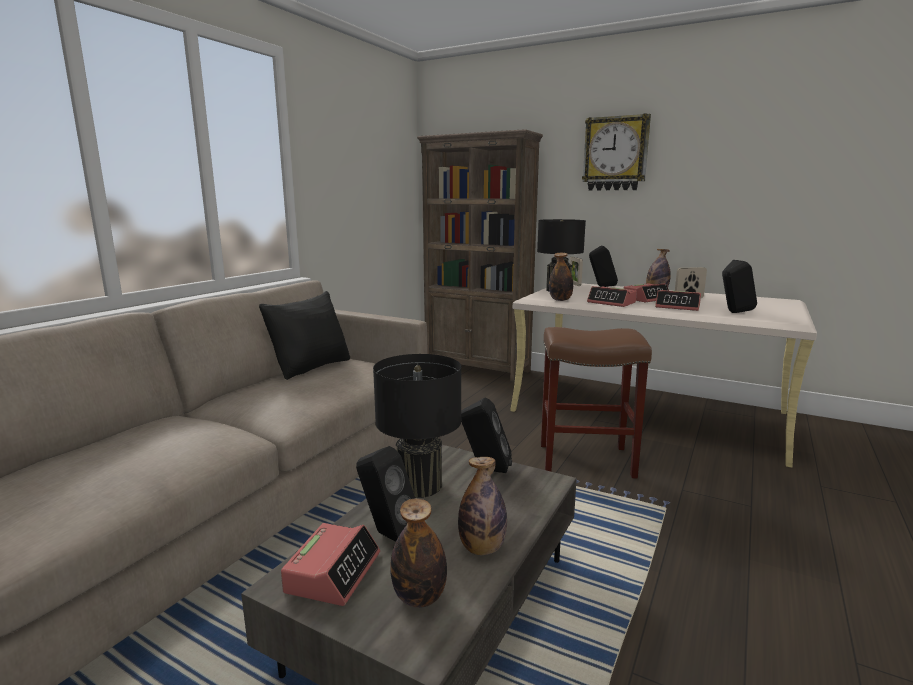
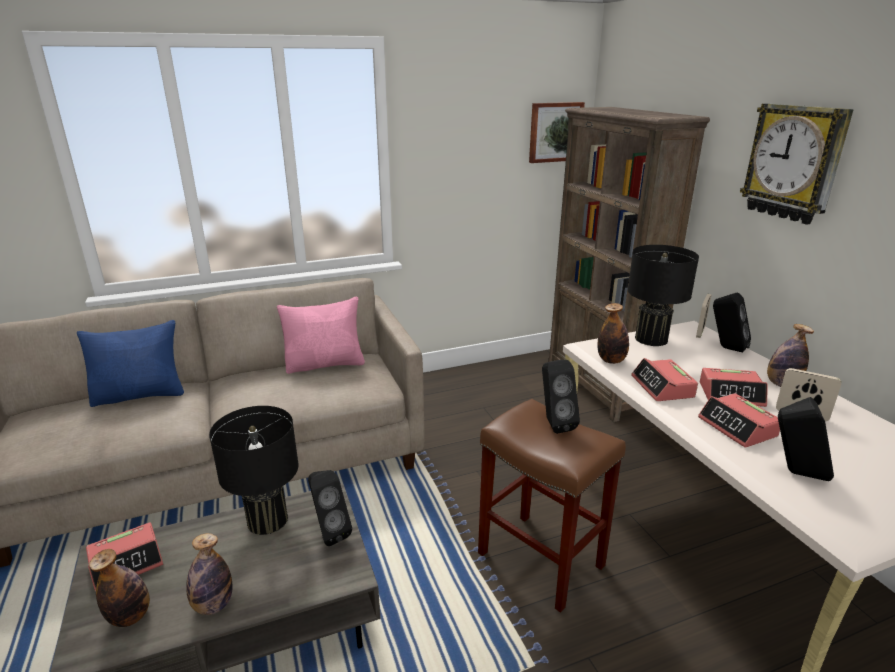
camera: 40 degrees right, 10 degrees up
(127, 436) = (140, 395): none -> blue pillow
(311, 367) = (325, 364): black pillow -> pink pillow
(387, 534) = (189, 552): black speaker -> black speaker (554, 424)
(399, 160) = (555, 132): none -> picture

